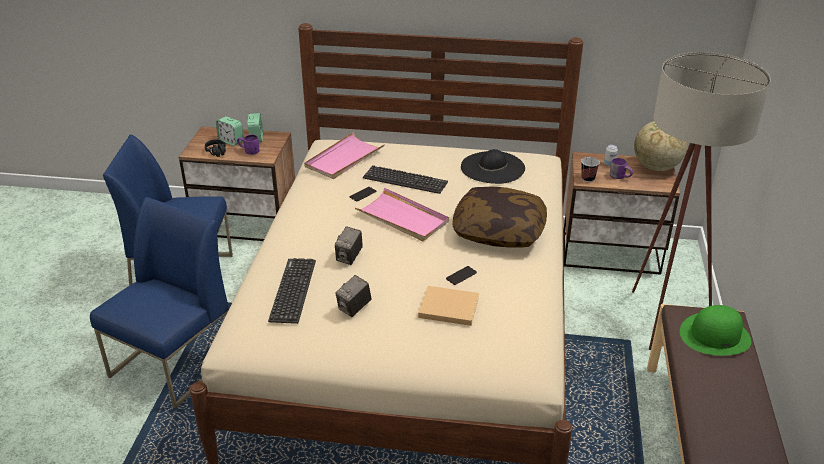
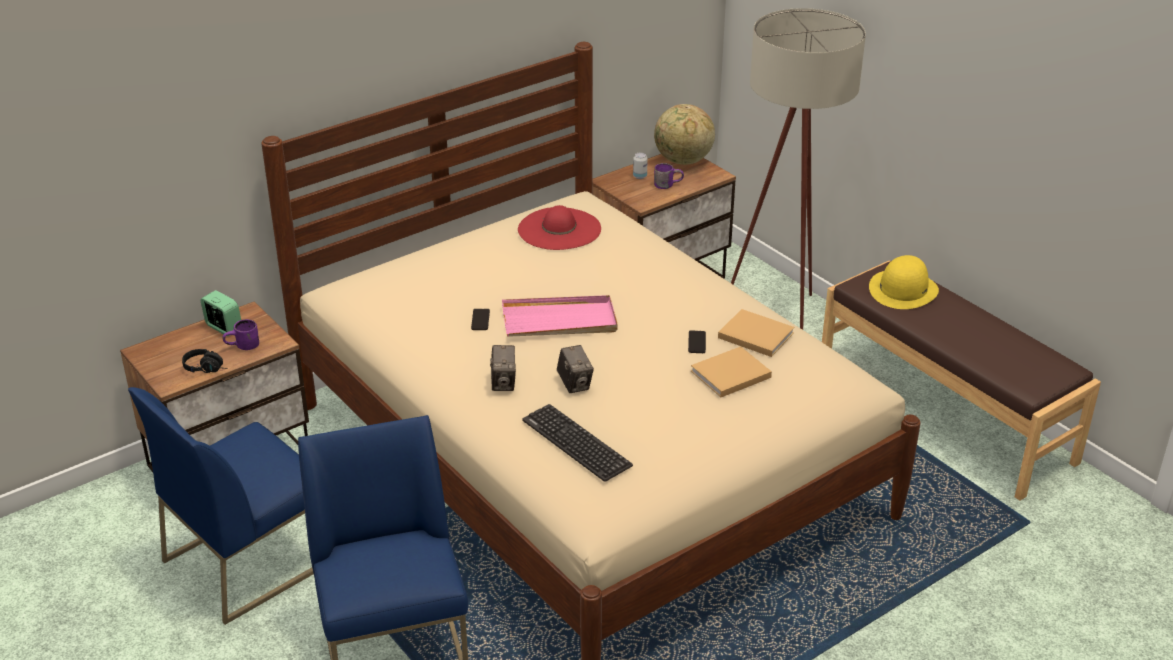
camera: 45 degrees left, 0 degrees up
(231, 141) = (197, 347): alarm clock -> none
(344, 159) = (393, 295): pink tray -> none
(354, 308) = (656, 423): camera -> camera (503, 383)
(405, 180) = (498, 284): keyboard -> none
(492, 167) = (559, 229): black hat -> red hat
(499, 231) = (662, 286): pillow -> none
(507, 292) = (754, 334): none -> beige book
(588, 179) = (643, 200): cup -> none
(715, 335) = (903, 289): green hat -> yellow hat

